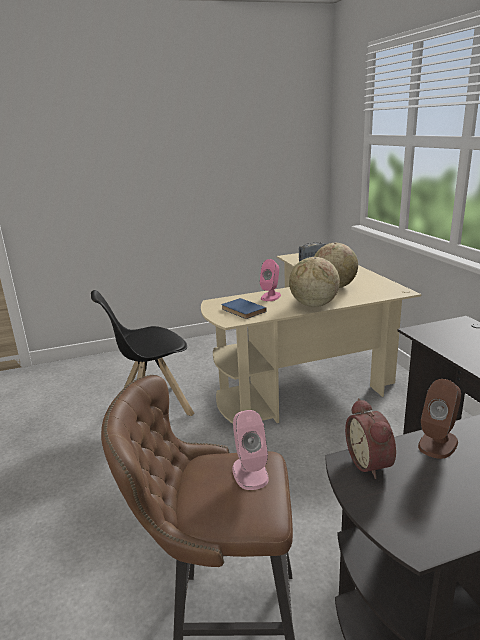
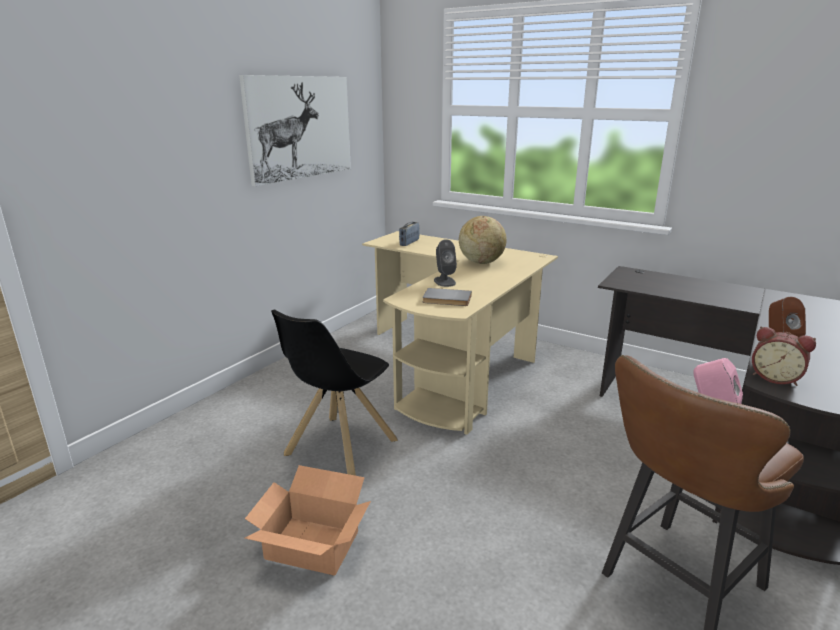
camera: 40 degrees left, 0 degrees up
(65, 455) = (312, 544): none -> cardboard box
(229, 156) = (300, 127): none -> picture
(242, 310) = (446, 299): blue book -> grey book
(270, 296) = (444, 281): pink speaker -> grey speaker
(313, 305) = (498, 281): globe -> none

